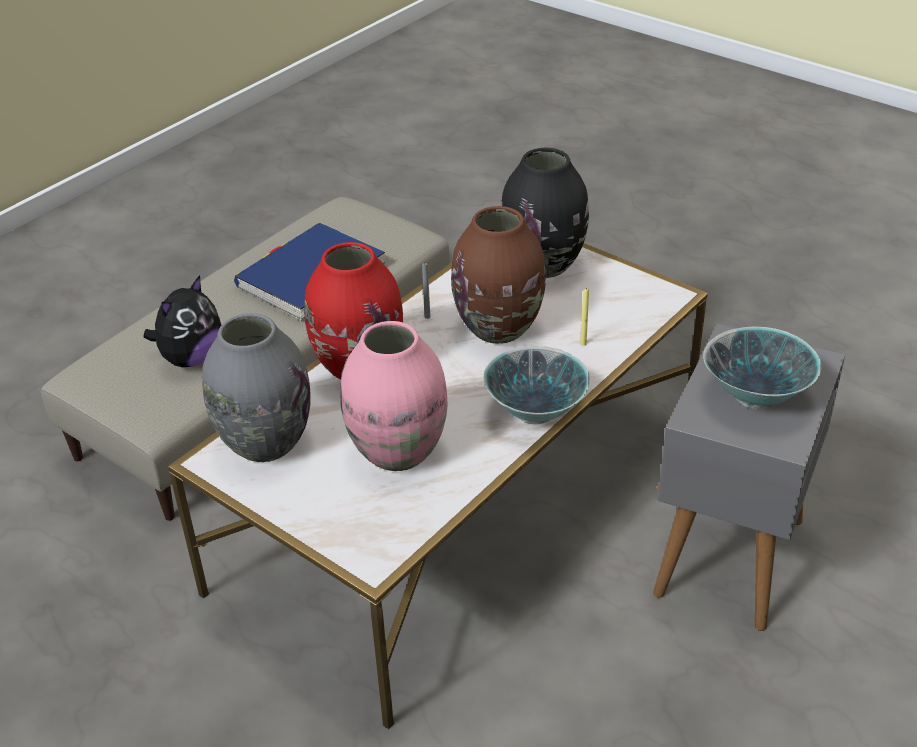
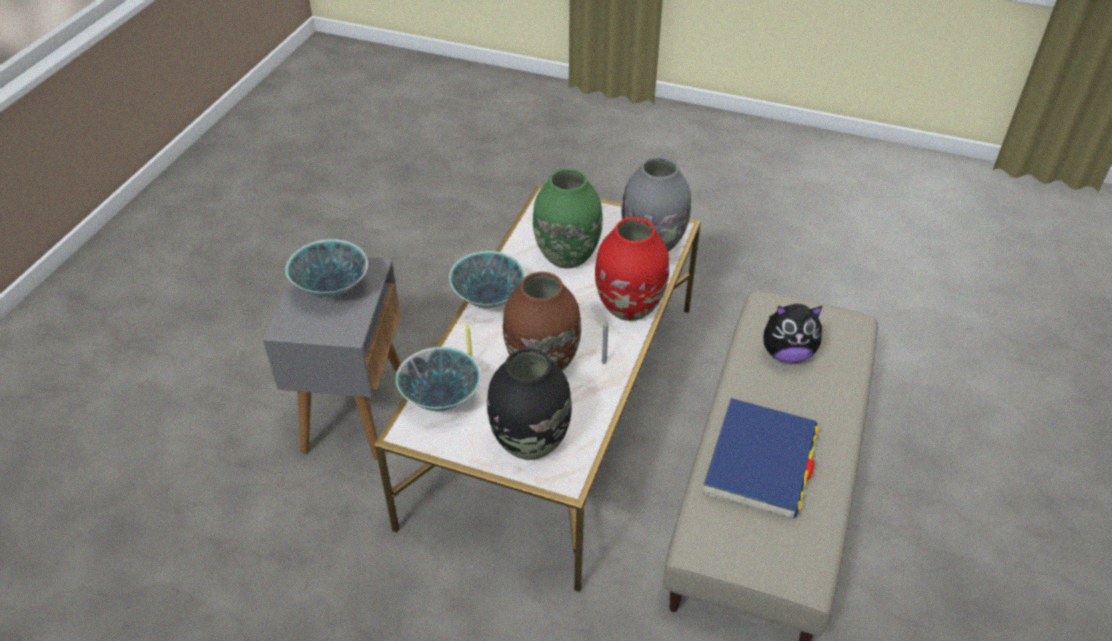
camera: 160 degrees right, 5 degrees up
(191, 358) = (787, 353): plush toy -> plush toy turned 105 degrees counterclockwise
(399, 452) = (566, 256): pink vase -> green vase
(627, 315) = (441, 400): none -> bowl

